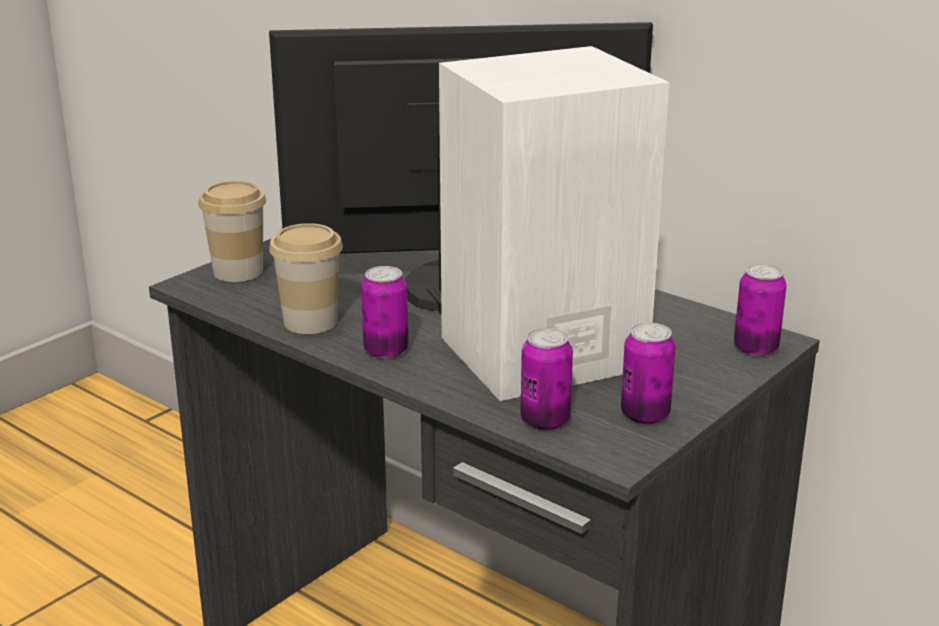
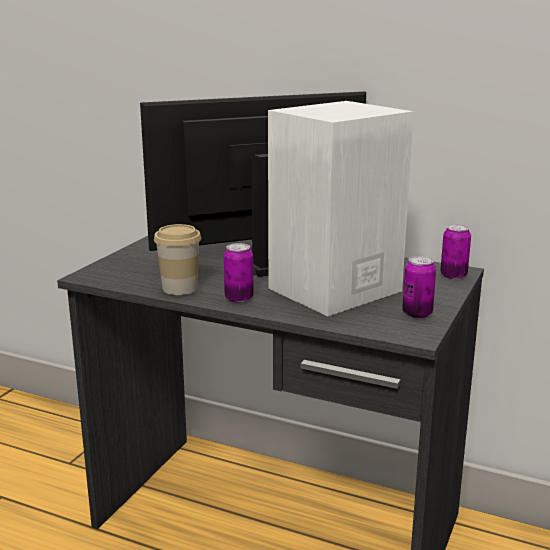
camera: 15 degrees left, 5 degrees down
(238, 271) = (113, 267): cup -> none
(545, 421) = (362, 323): can -> none

